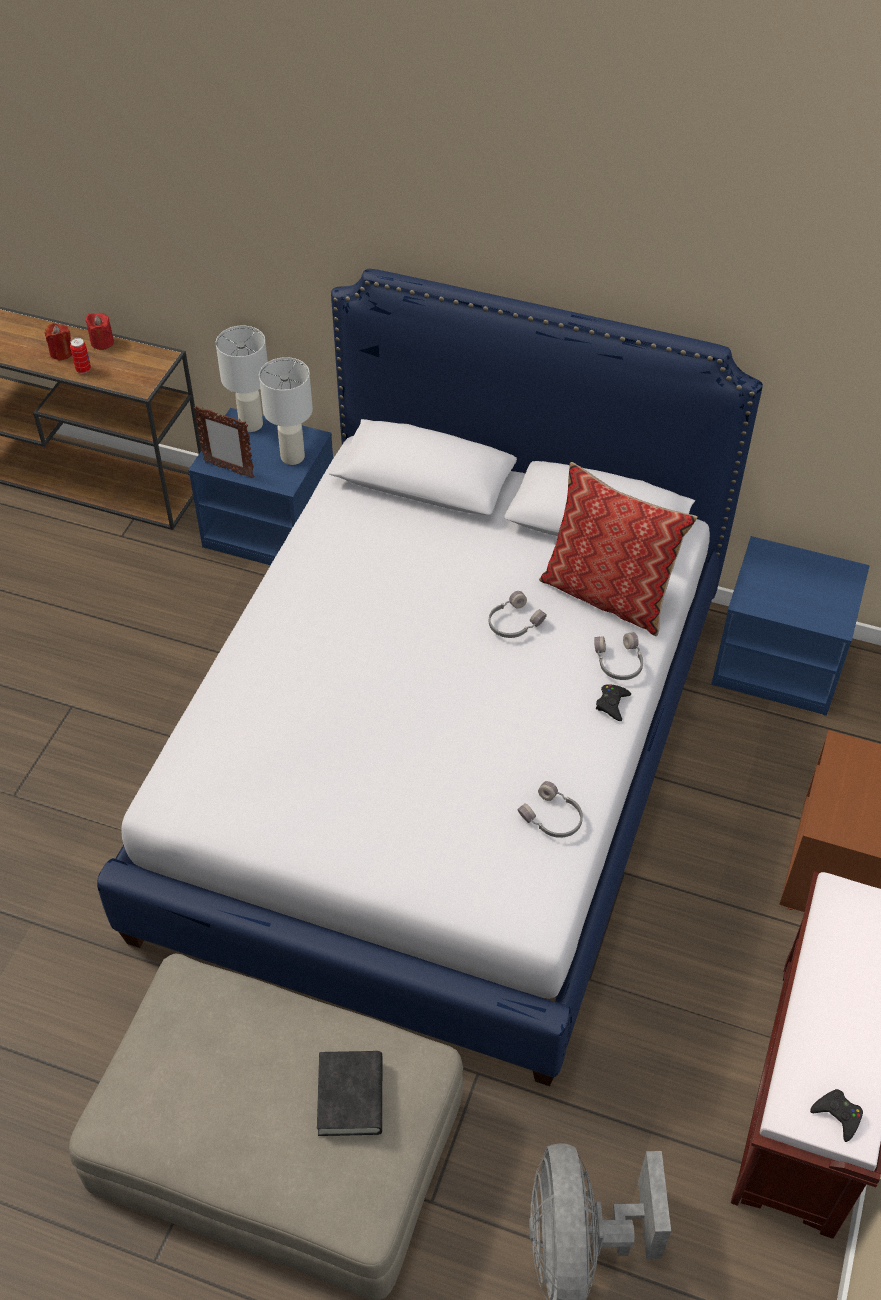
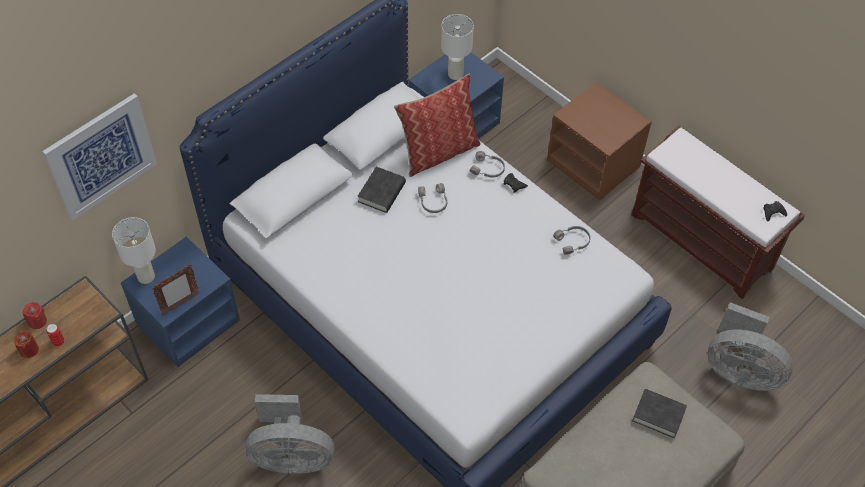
camera: 65 degrees left, 5 degrees up
(132, 708) = (291, 456): none -> grey fan
(242, 212) = (101, 156): none -> picture
(292, 456) = (193, 265): white table lamp -> white table lamp (455, 74)
(491, 562) = (381, 192): none -> black book

